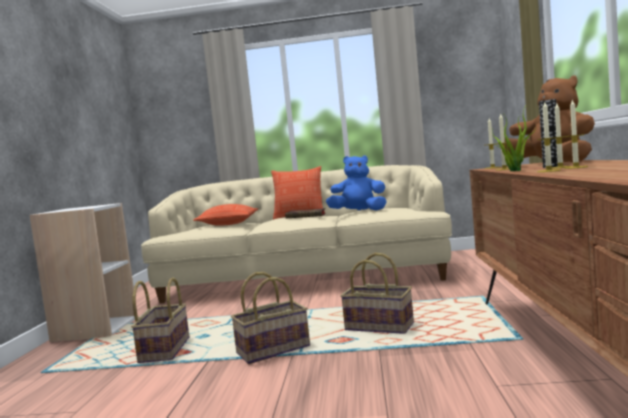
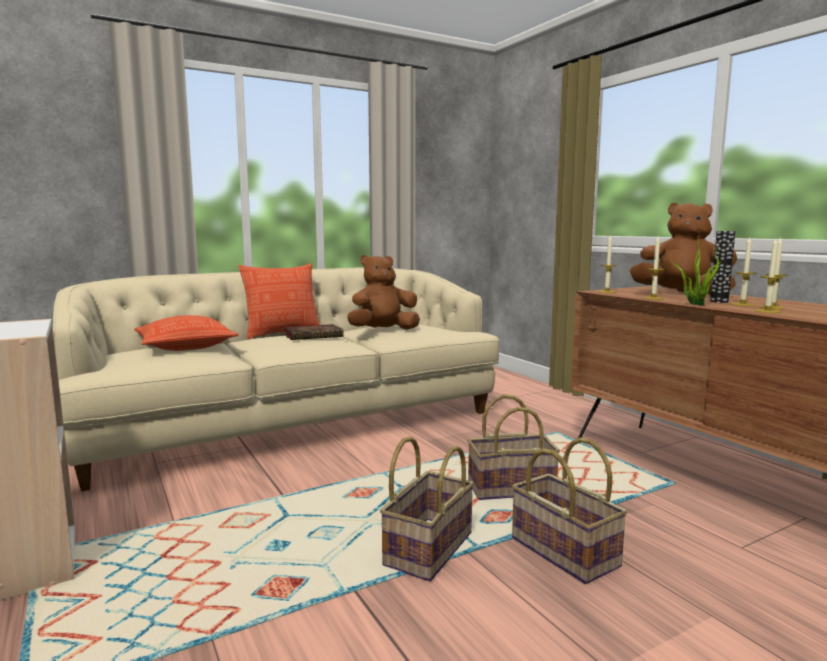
camera: 35 degrees left, 5 degrees up
(164, 350) = (240, 586): basket -> basket (562, 552)
(359, 212) = (383, 331): blue plush toy -> brown plush toy

